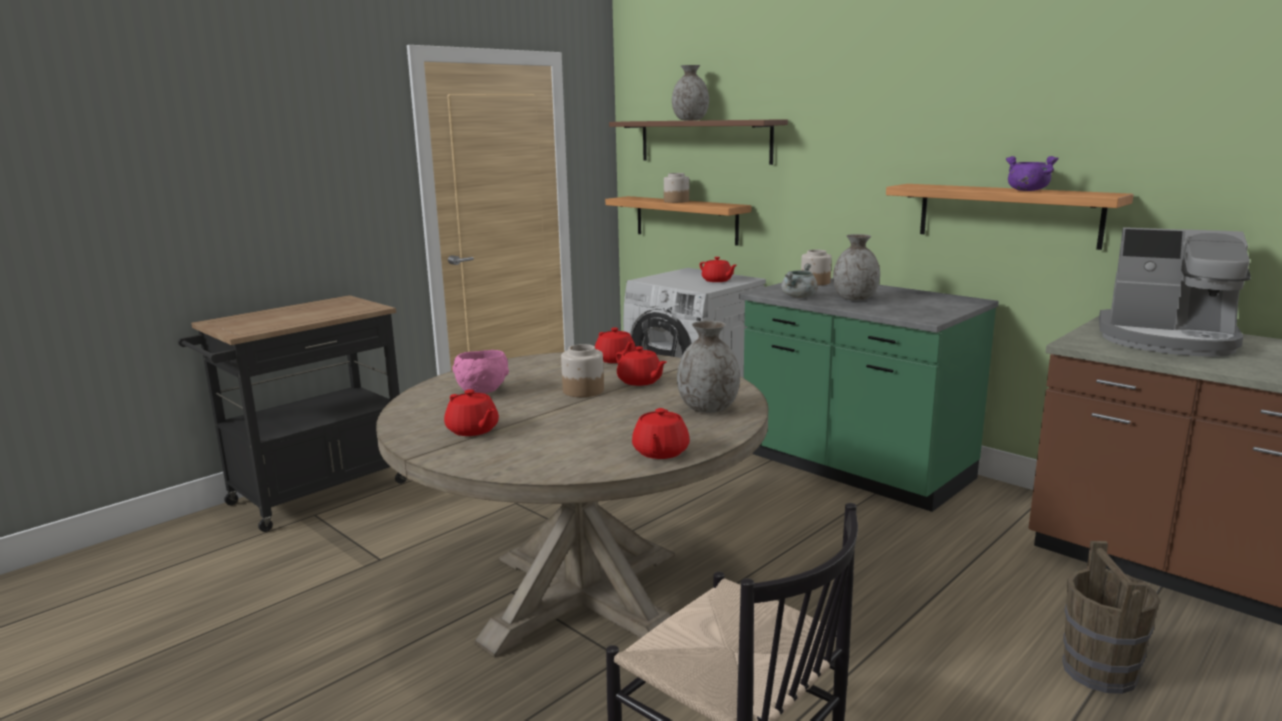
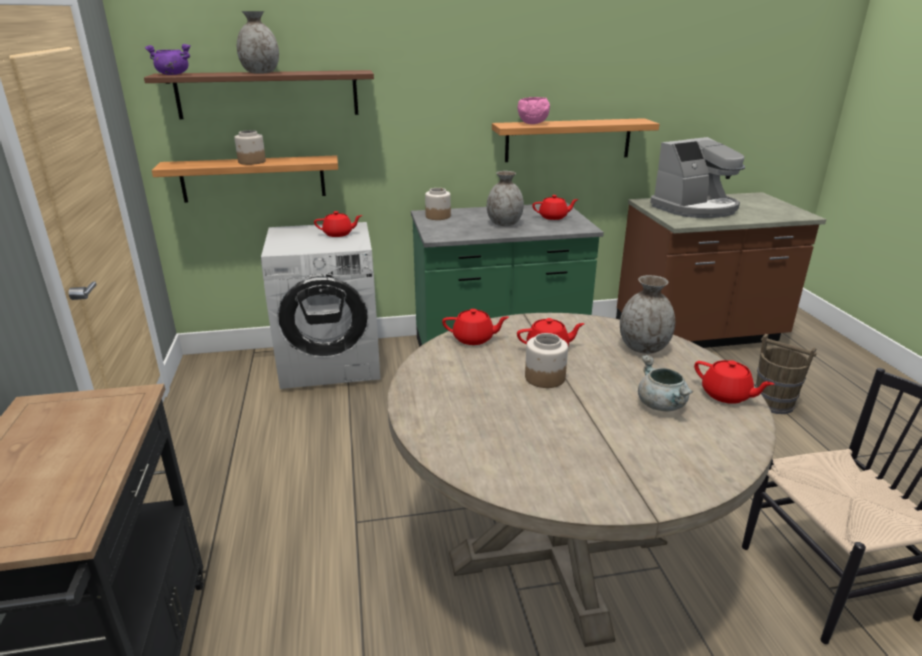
camera: 55 degrees left, 10 degrees up
(473, 430) = (603, 460): red teapot -> red teapot (553, 217)
(483, 391) = (488, 423): pink bowl -> pink bowl (532, 123)
(799, 297) = (471, 233): grey cooking pot -> grey cooking pot (662, 405)
(1026, 190) = (593, 122): purple cooking pot -> purple cooking pot (172, 74)

